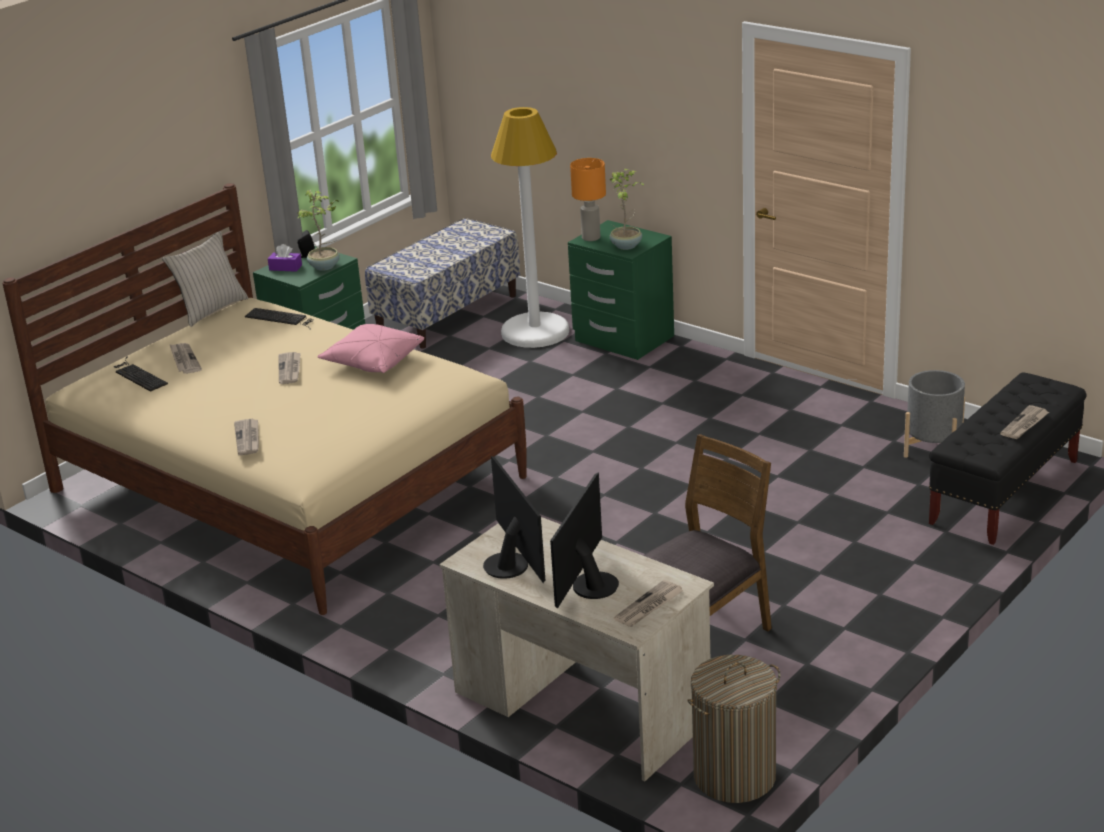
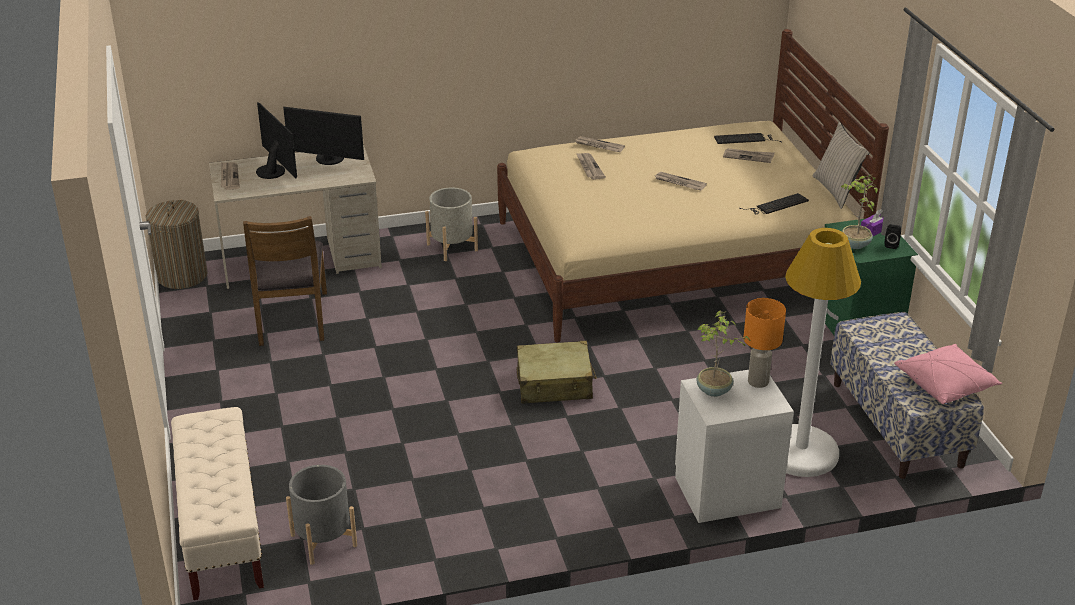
camera: 125 degrees right, 5 degrees up
(373, 361) = (650, 212): pink pillow -> pink pillow (945, 384)
(420, 617) = (452, 247): none -> grey planter
(591, 450) = (554, 384): none -> beige suitcase
(623, 339) = (726, 491): green nightstand -> white nightstand
(1004, 493) = (222, 531): black bench -> beige bench
(1024, 424) = (191, 464): newspaper -> newspaper (589, 167)

